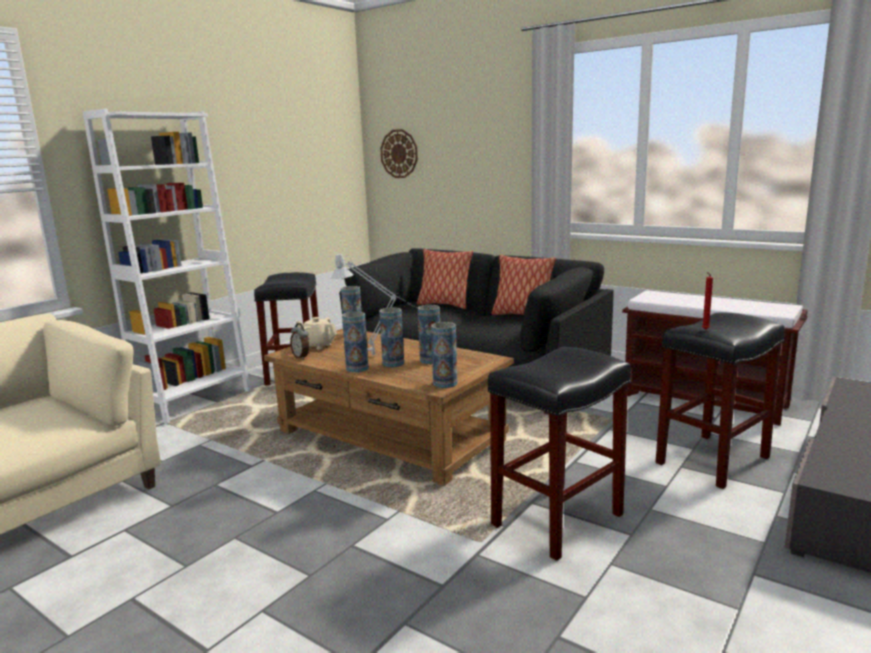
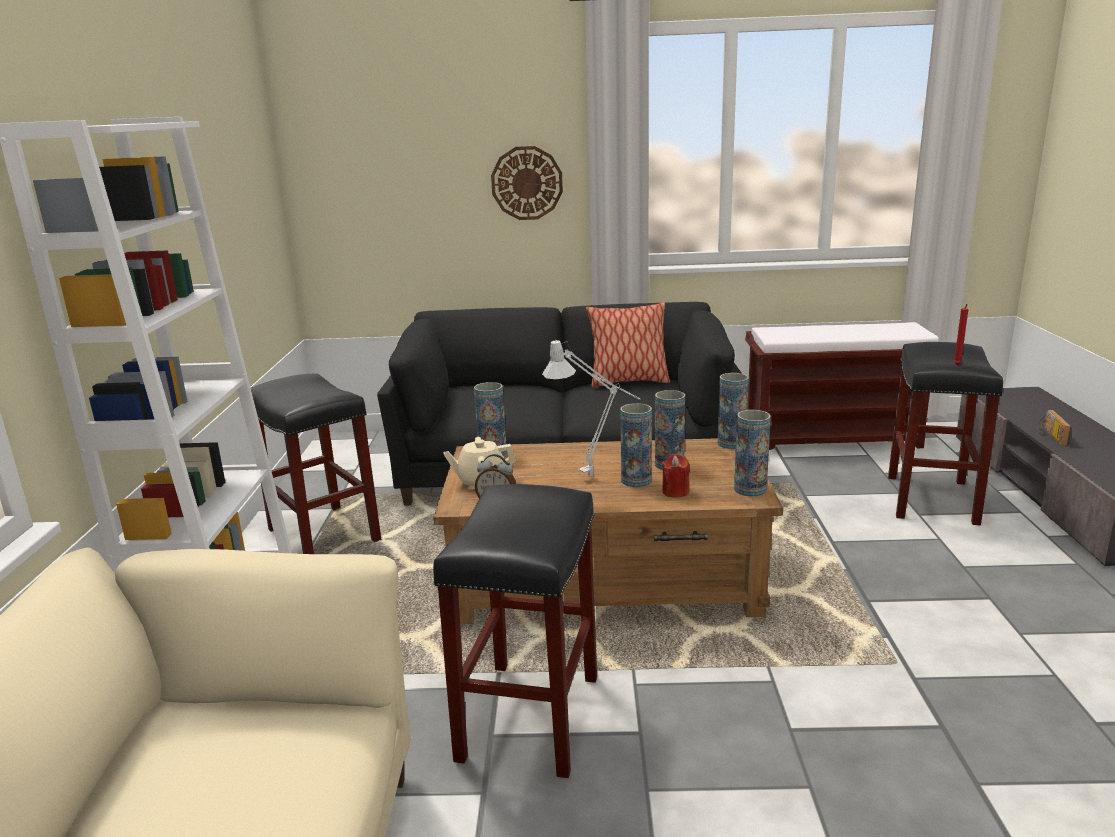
camera: 35 degrees left, 5 degrees up
(357, 368) = (608, 499): vase -> vase (731, 443)
(399, 153) = (353, 171): wall clock -> wall clock (527, 183)
(400, 374) = (675, 492): none -> red candle
(444, 305) = (506, 385): pillow -> none
(557, 519) = (915, 608): black stool -> black stool (529, 715)
(840, 426) = (1049, 436): none -> radio

